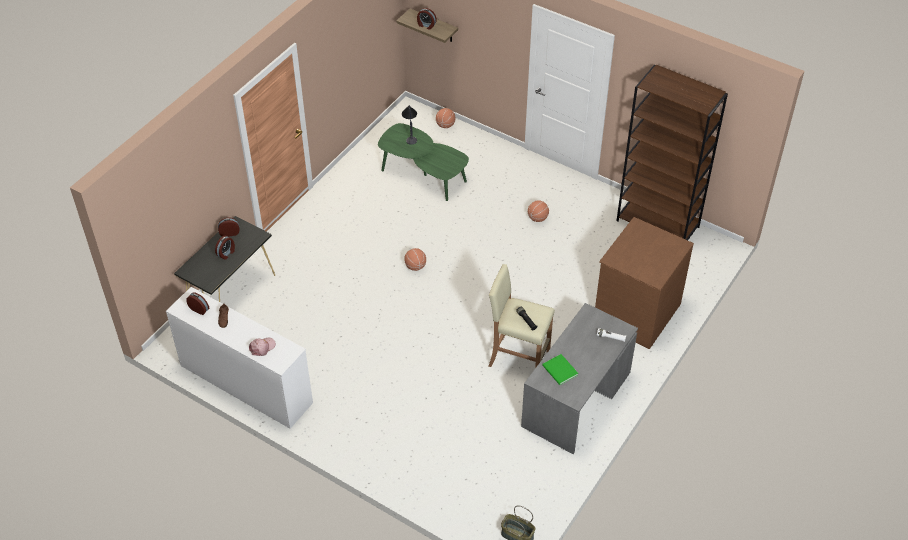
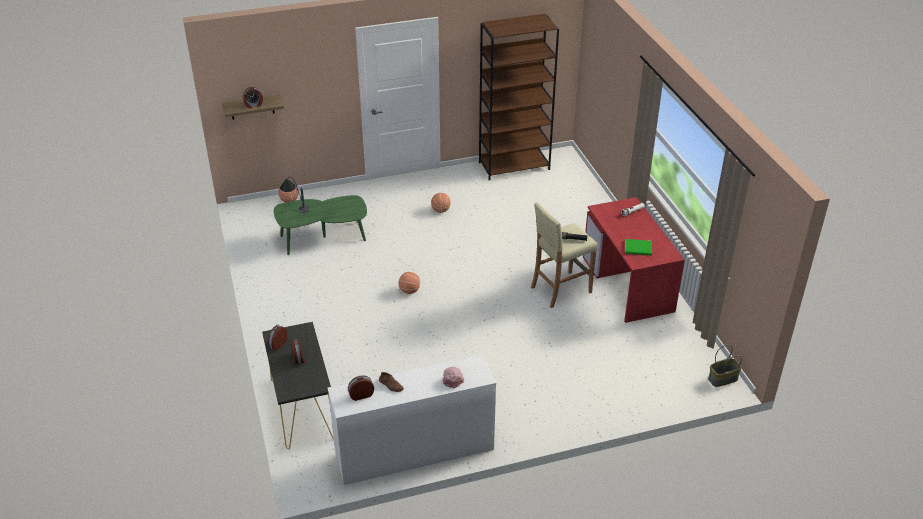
camera: 50 degrees left, 10 degrees down
(576, 400) = (628, 284): grey desk -> red desk
(635, 312) = (580, 217): brown dresser -> none

